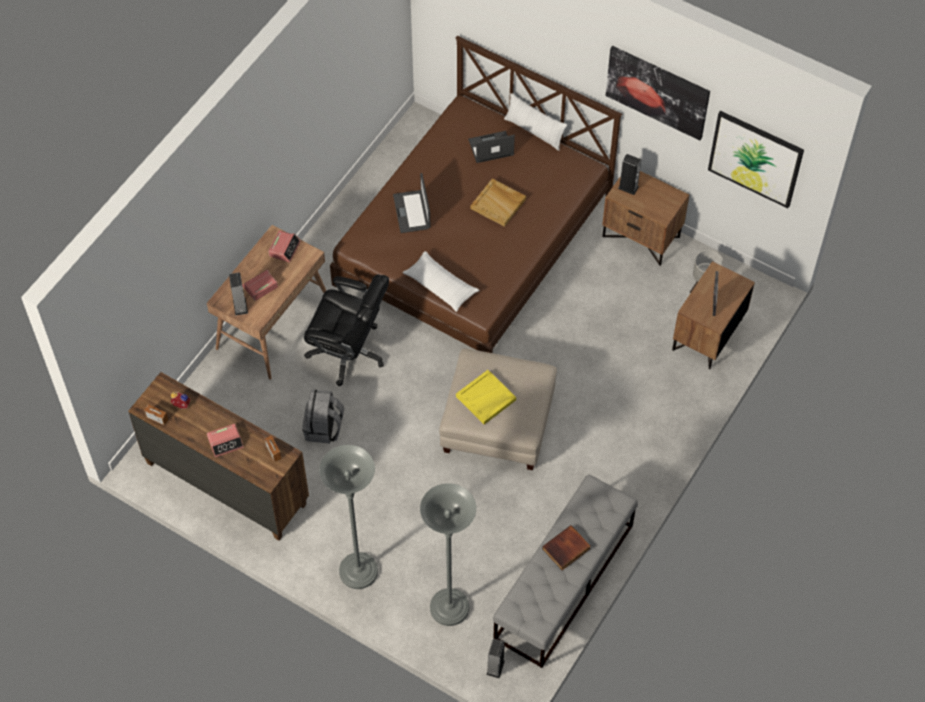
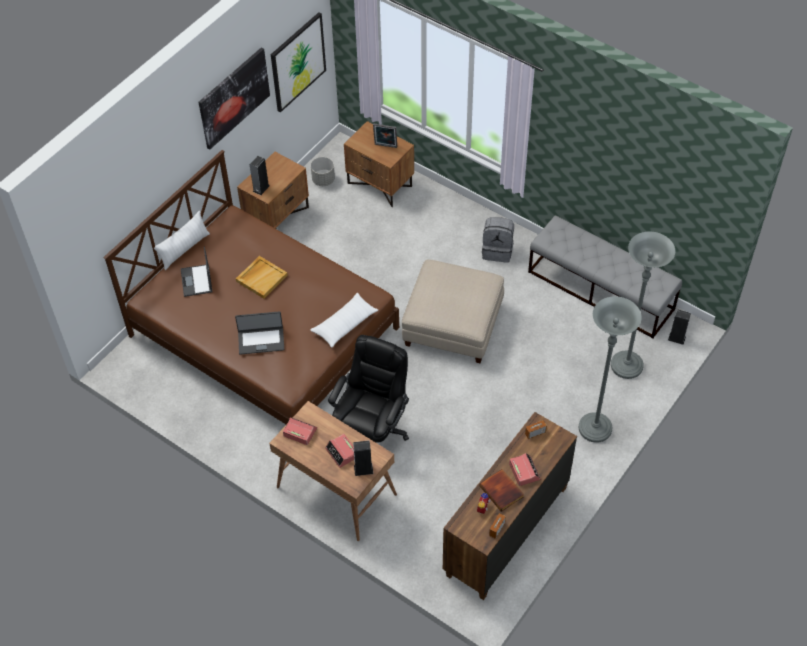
camera: 85 degrees left, 5 degrees down
(324, 428) = (452, 452): grey backpack -> grey backpack (497, 250)
(485, 399) = (458, 304): yellow tray -> none
(566, 549) = (600, 259): book -> book (502, 491)

